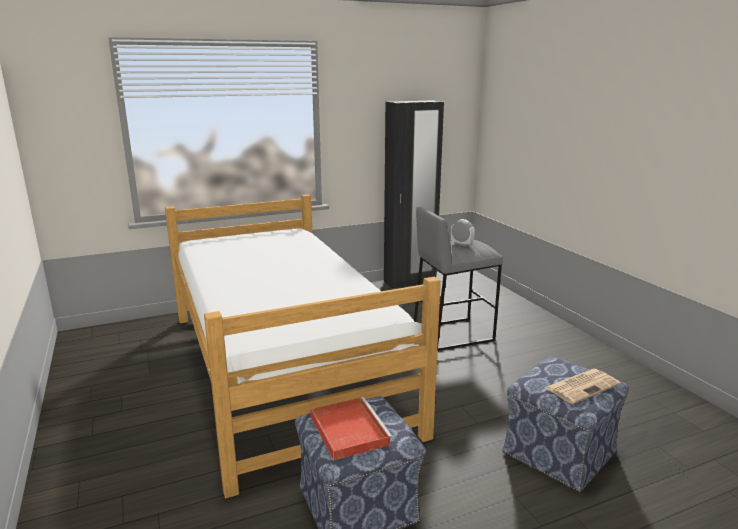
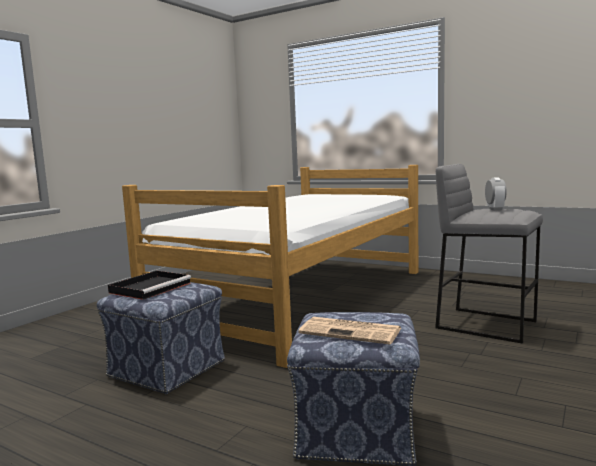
camera: 55 degrees right, 10 degrees down
(348, 429) = (151, 287): red tray -> black tray
(410, 281) = (542, 283): black wardrobe -> none

